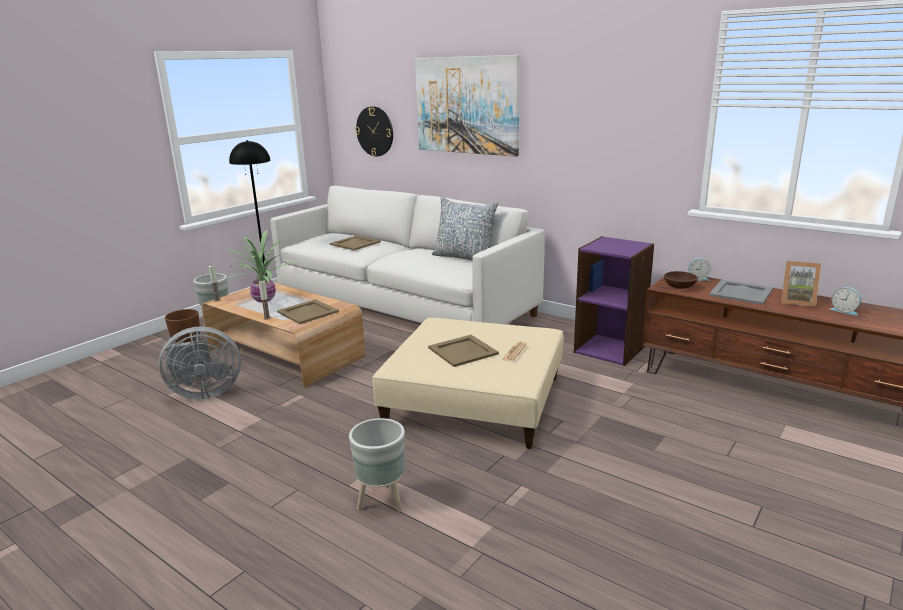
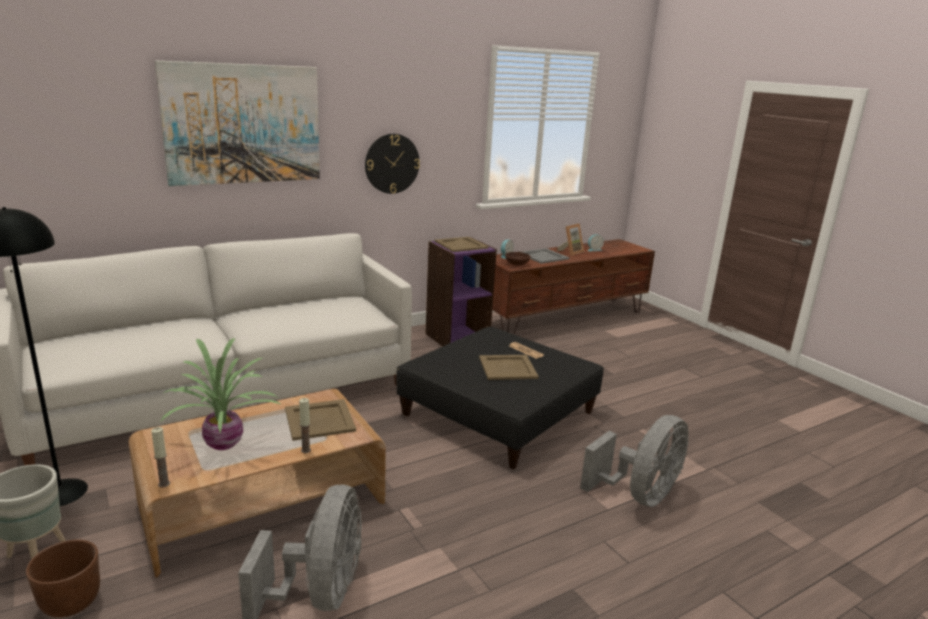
camera: 70 degrees left, 0 degrees up
(354, 243) = (163, 334): beige tray -> beige tray (460, 245)
(375, 131) = (66, 168): wall clock -> wall clock (392, 163)
(383, 501) = (640, 495): grey planter -> grey fan
(464, 257) = (317, 301): pillow -> none
(475, 401) = (499, 413): beige ottoman -> black ottoman

